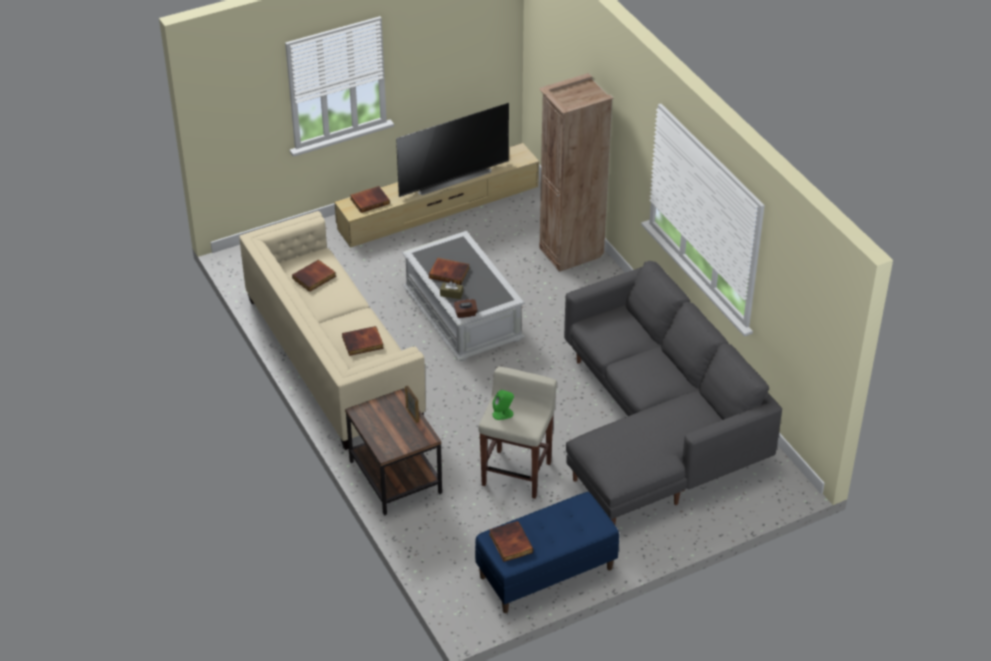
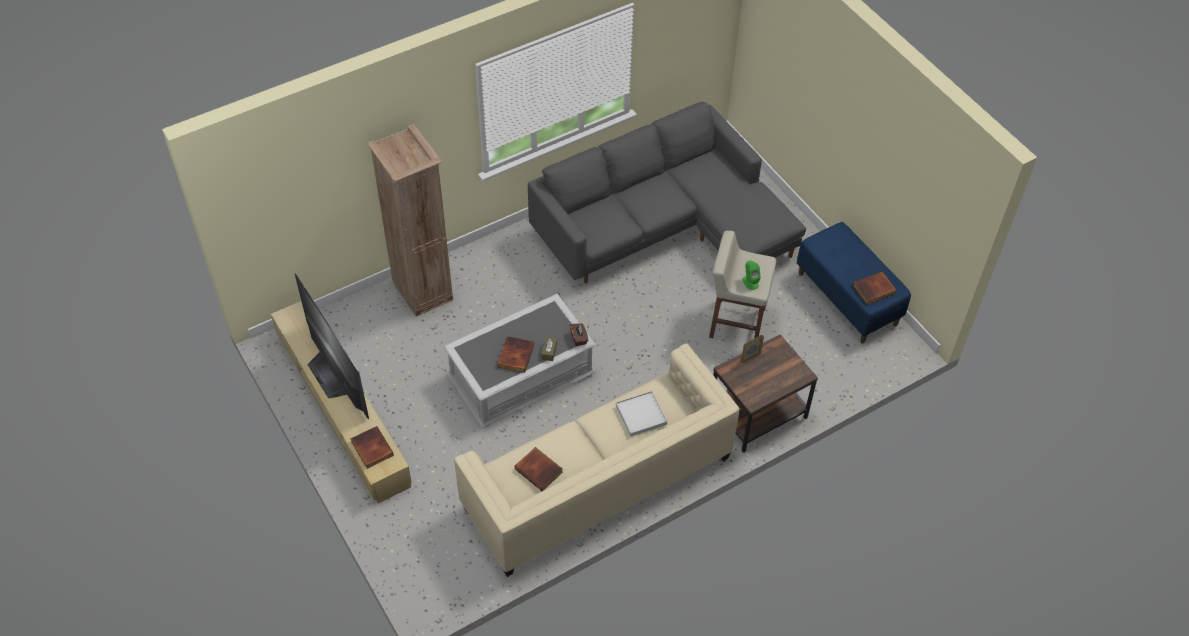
camera: 95 degrees left, 10 degrees up
(362, 343) = (641, 415): book -> white tray

